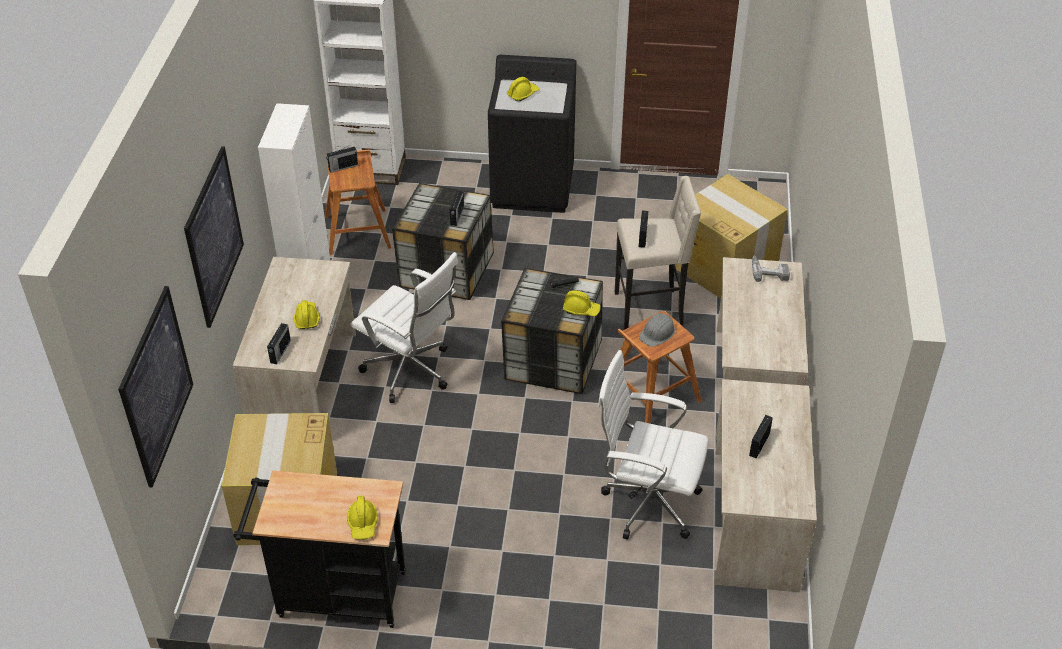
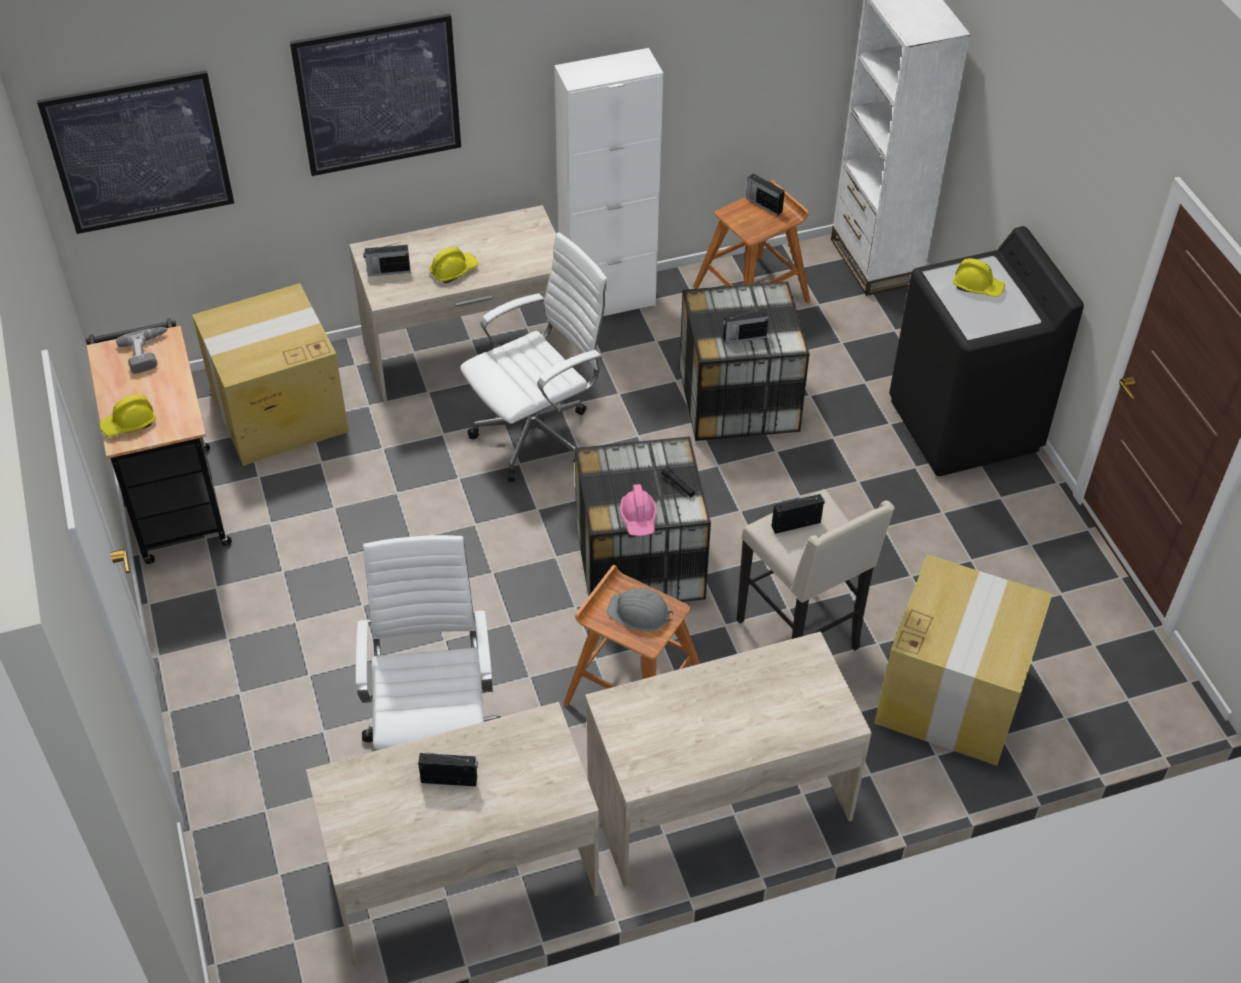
camera: 65 degrees right, 5 degrees up
(411, 372) = (538, 434): white office chair -> white office chair turned 135 degrees counterclockwise
(581, 309) = (639, 518): yellow hard hat -> pink hard hat
(769, 271) = (823, 696): power drill -> power drill (148, 353)

